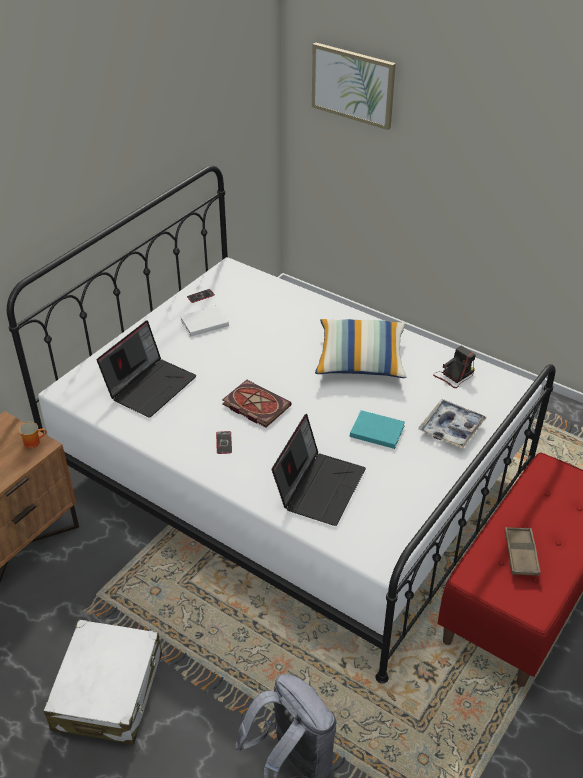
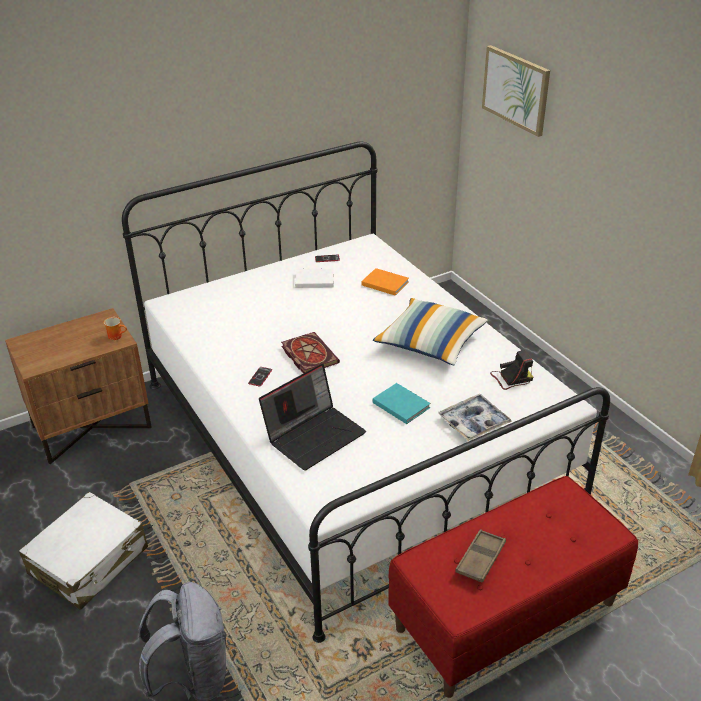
camera: 25 degrees right, 5 degrees down
(150, 386) = (234, 317): laptop -> none
(275, 308) = (384, 283): none -> orange book

